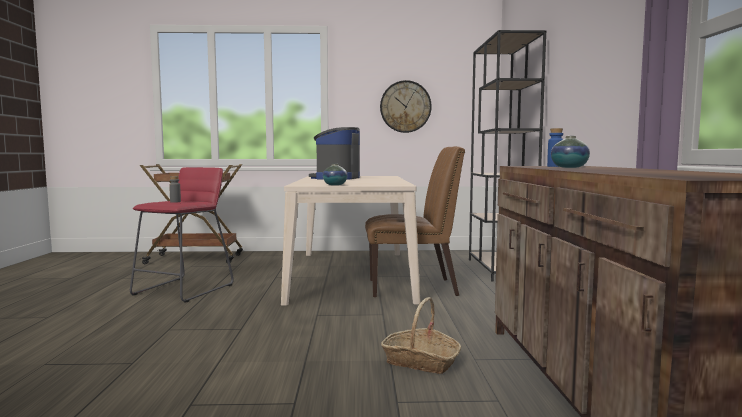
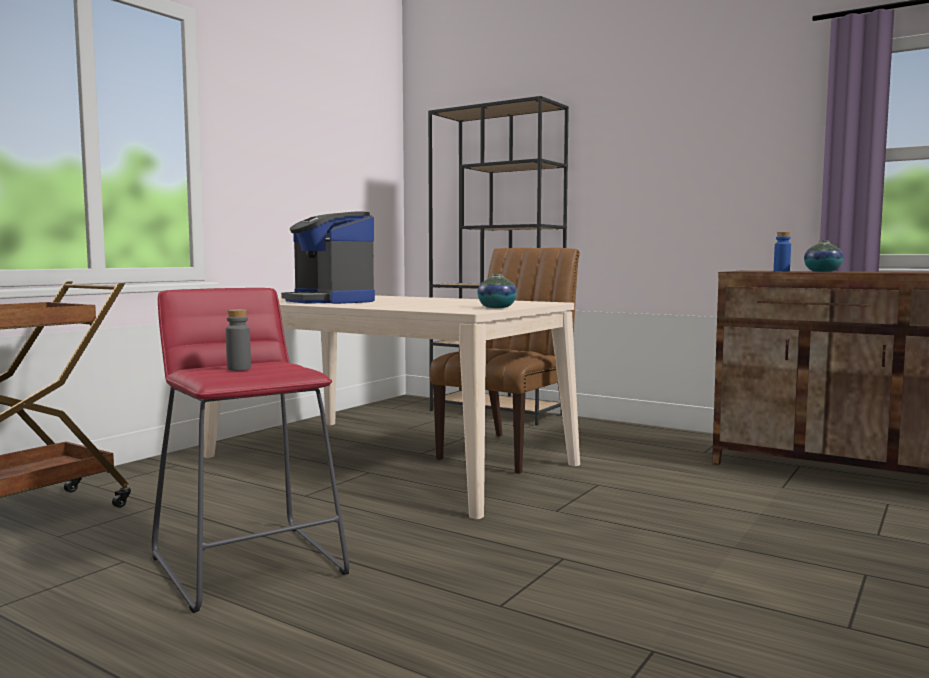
camera: 55 degrees left, 0 degrees up
(405, 106) = (308, 179): wall clock -> none
(421, 361) = (774, 504): basket -> none

